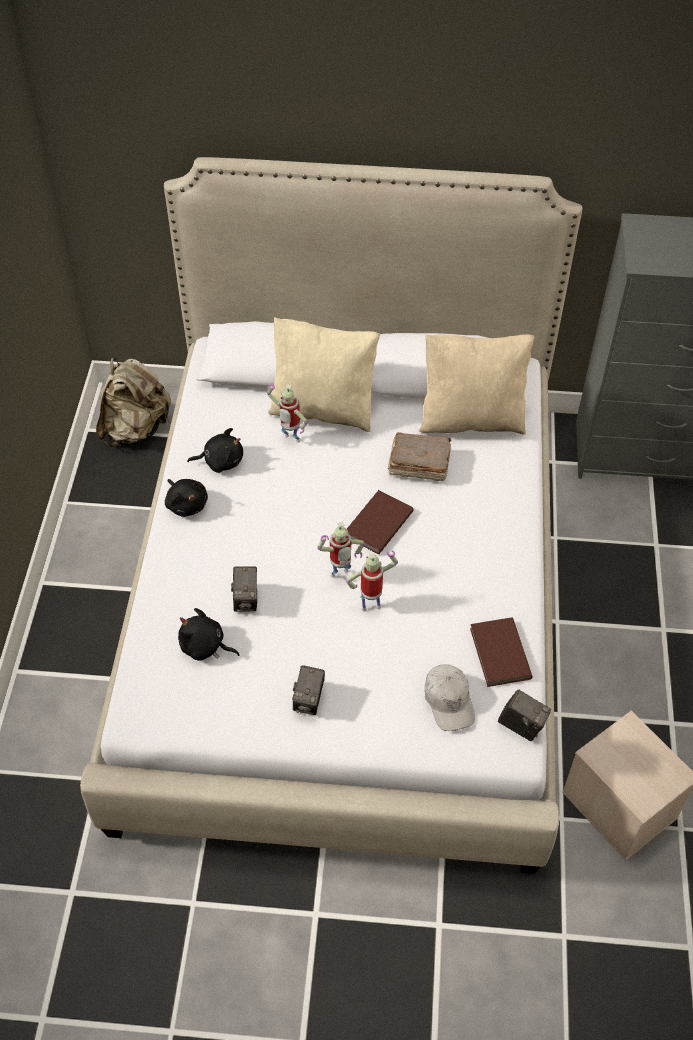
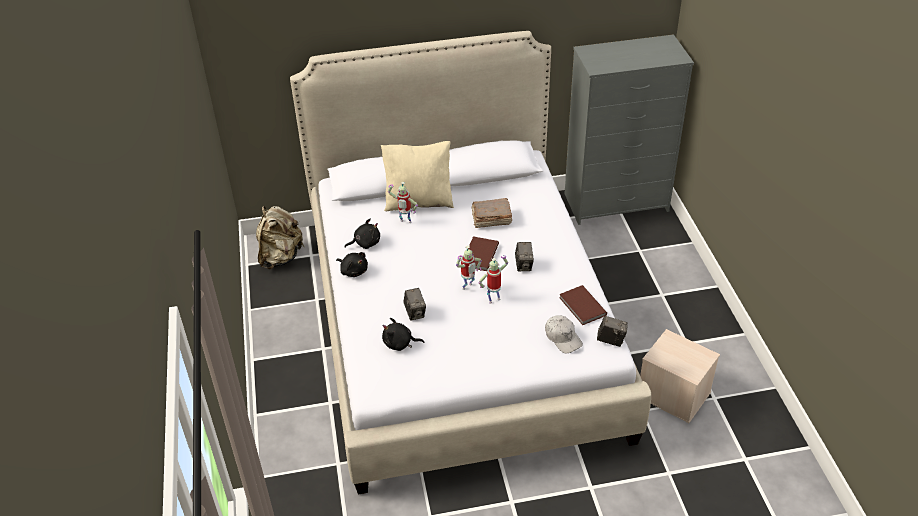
camera: 15 degrees left, 10 degrees down
(309, 700) = (477, 357): camera -> camera (524, 265)
(471, 418) = (513, 188): beige pillow -> none

